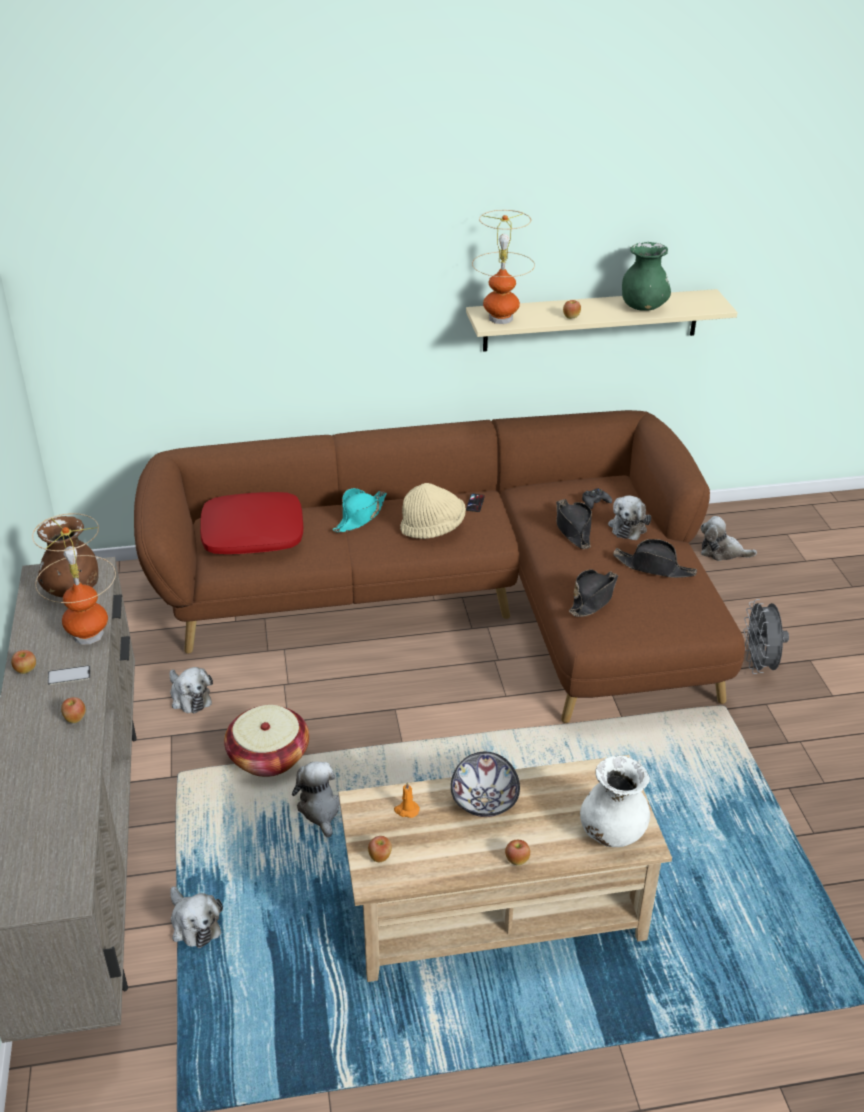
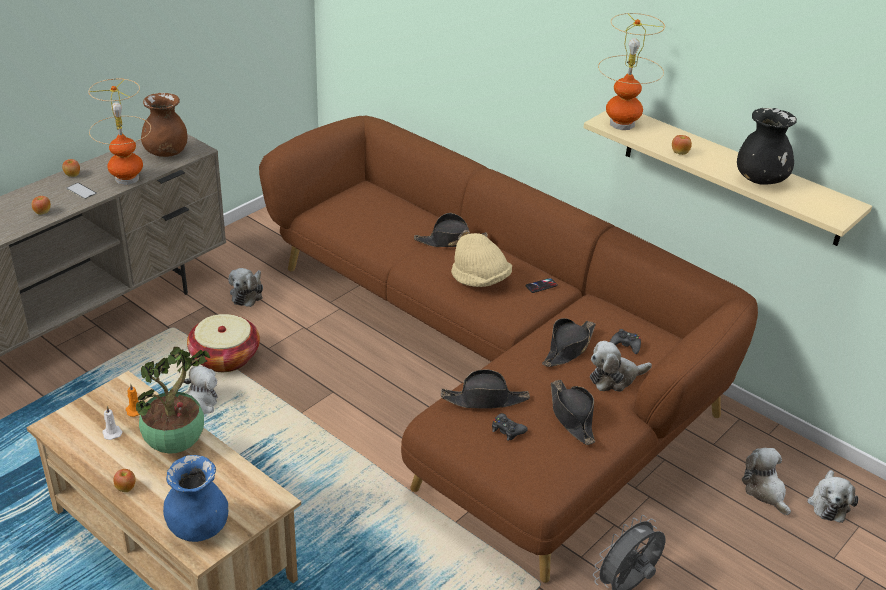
camera: 50 degrees right, 0 degrees up
(194, 924) = (47, 405): plush toy -> plush toy (828, 503)
(253, 534) = (371, 208): red pillow -> none
(360, 516) = (450, 241): turquoise hat -> black hat
(380, 857) = (77, 419): apple -> none
(425, 840) = (111, 432): none -> white candle
(483, 800) = (176, 443): bowl -> potted plant
(612, 832) = (198, 528): white vase -> blue vase
(639, 605) = (507, 430): none -> black game controller
(643, 307) = (760, 180): green vase -> black vase

